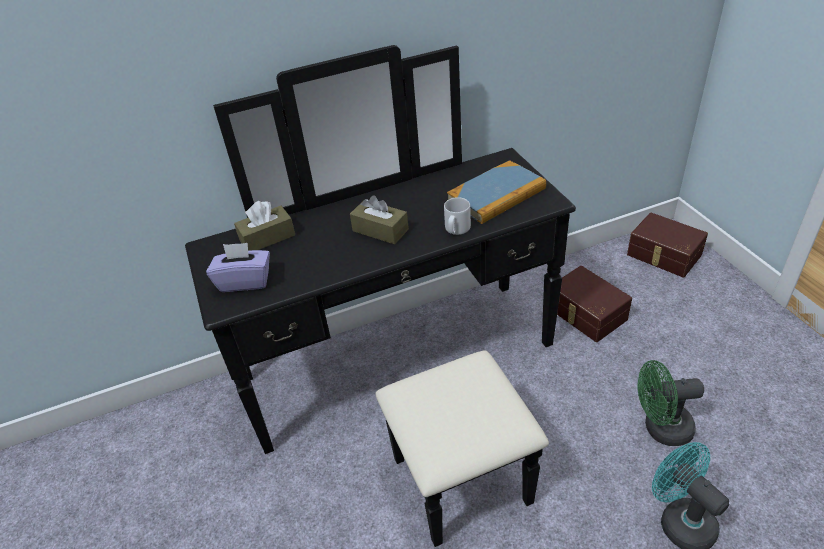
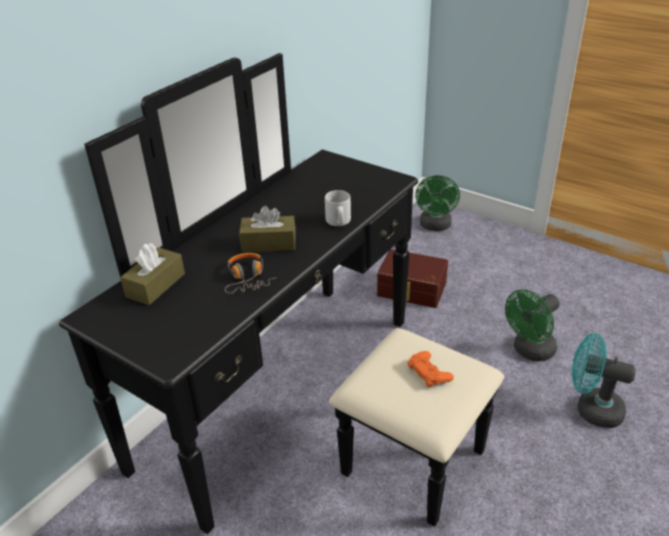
camera: 35 degrees left, 5 degrees down
(245, 281) = (171, 329): purple tissue box -> none
(335, 258) = (248, 278): none -> headphones
(469, 407) = (429, 372): none -> orange game controller
(496, 195) = (346, 187): book -> none
(663, 255) = (435, 226): brown storage box -> green fan

